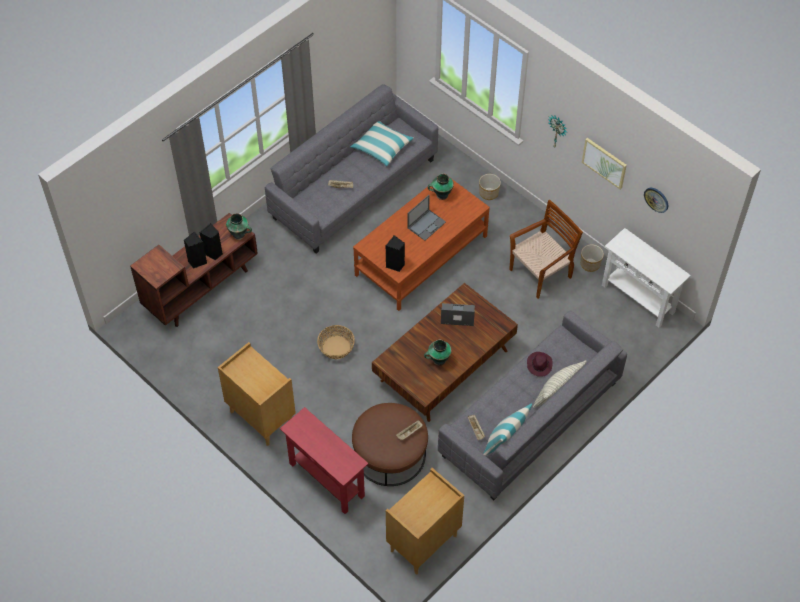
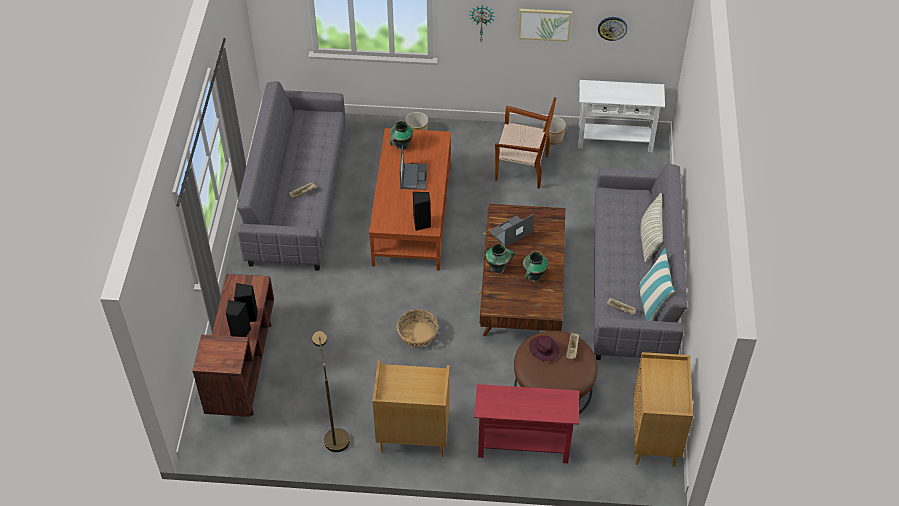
camera: 40 degrees left, 5 degrees down
(213, 378) = (335, 435): none -> brown floor lamp
(239, 235) = (256, 286): vase -> vase (498, 268)
(382, 147) = (305, 140): pillow -> none
(539, 364) = (615, 227): purple hat -> purple hat (543, 349)
(541, 273) = (522, 168): brown armchair -> brown armchair turned 90 degrees clockwise

